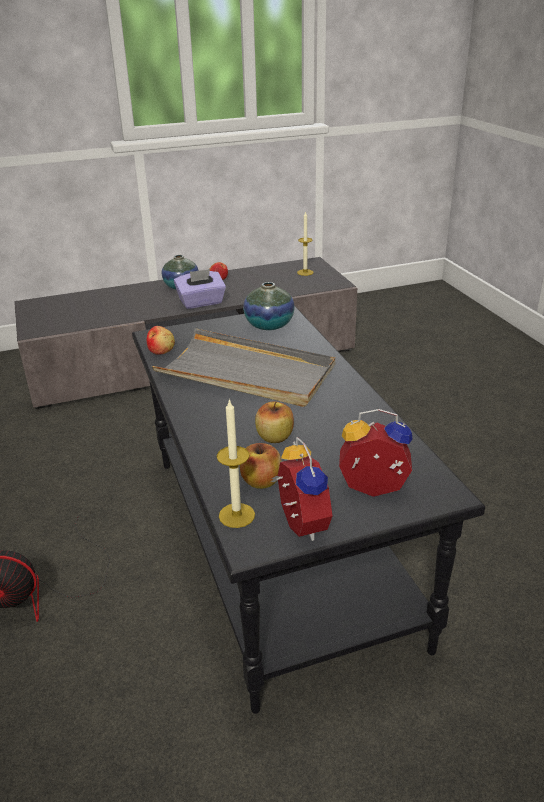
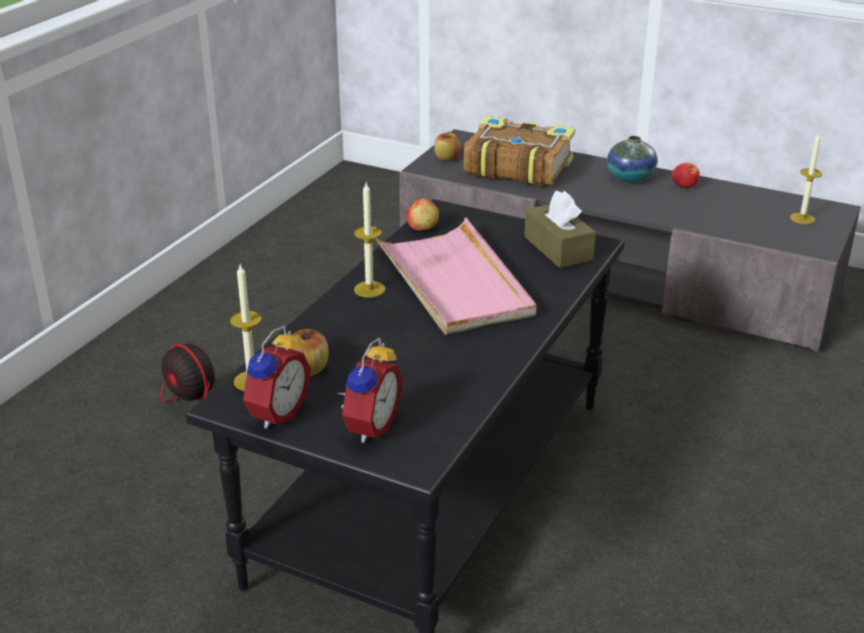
camera: 45 degrees right, 0 degrees up
(99, 307) = (517, 166): none -> book
(200, 406) = (369, 289): none -> candle
(201, 303) = (621, 204): purple tissue box -> none
(246, 373) = (453, 282): grey tray -> pink tray
(269, 325) = (558, 248): vase -> brown tissue box
(274, 437) = (377, 344): apple -> apple (447, 158)
(373, 491) = (368, 427): alarm clock -> alarm clock turned 60 degrees clockwise

